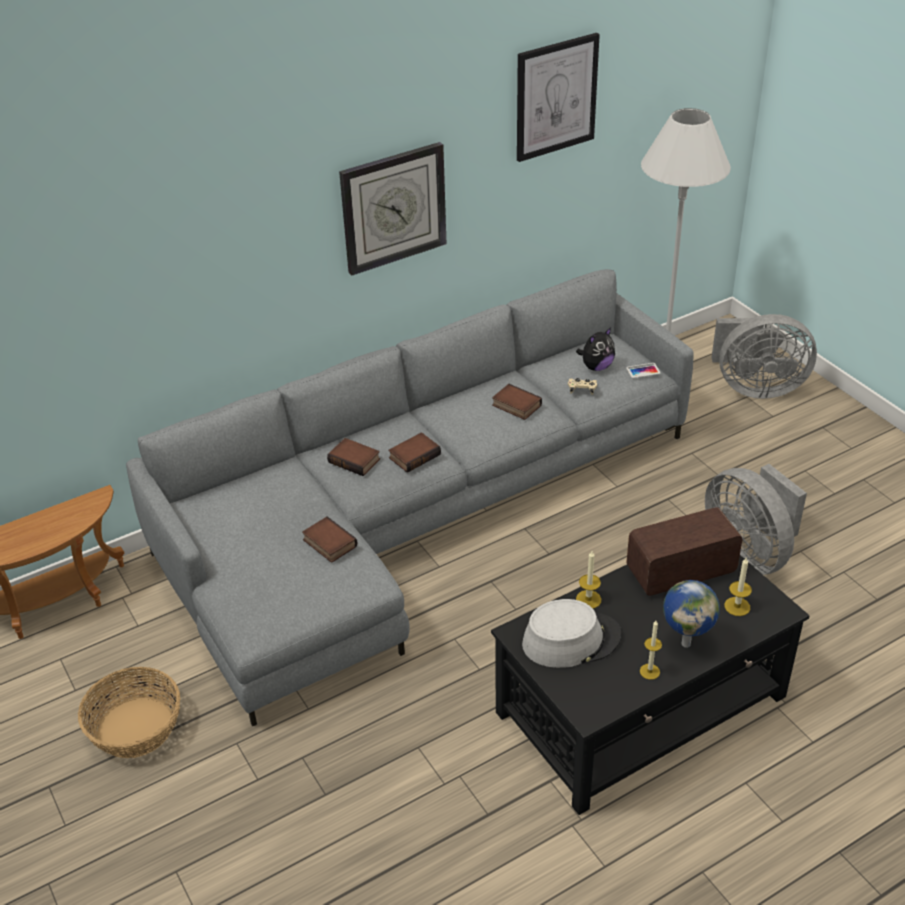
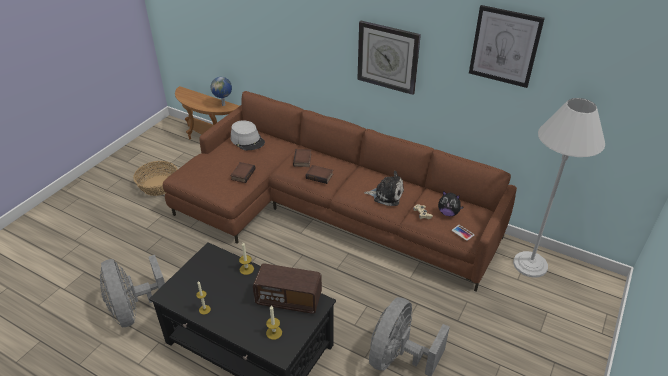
camera: 60 degrees right, 0 degrees up
(412, 518) = (327, 211): grey sofa -> brown sofa
(515, 406) = (386, 195): book -> plush toy
(571, 640) = (213, 272): grey hat -> grey hat (247, 140)
(681, 572) = (289, 299): radio -> radio turned 150 degrees clockwise
(686, 643) = (233, 318): globe -> globe (224, 105)
(755, 387) = (561, 313): grey fan -> grey fan (134, 309)

